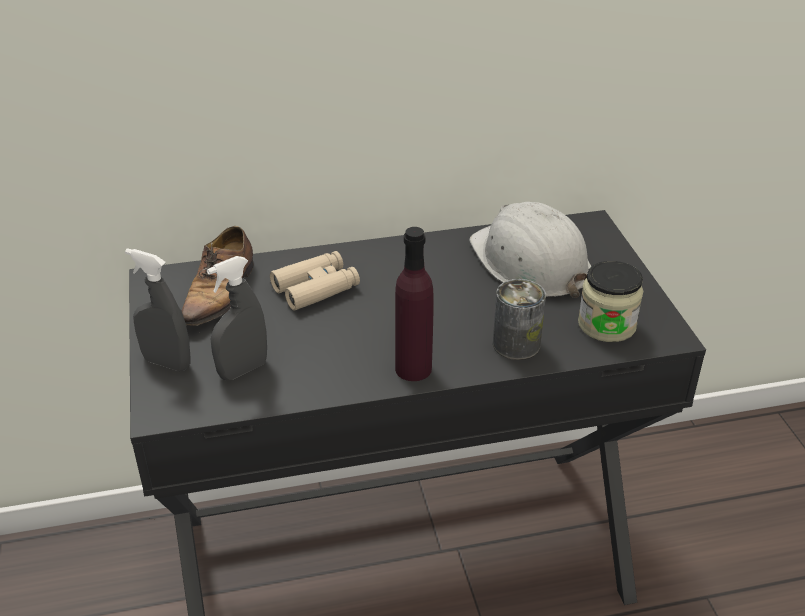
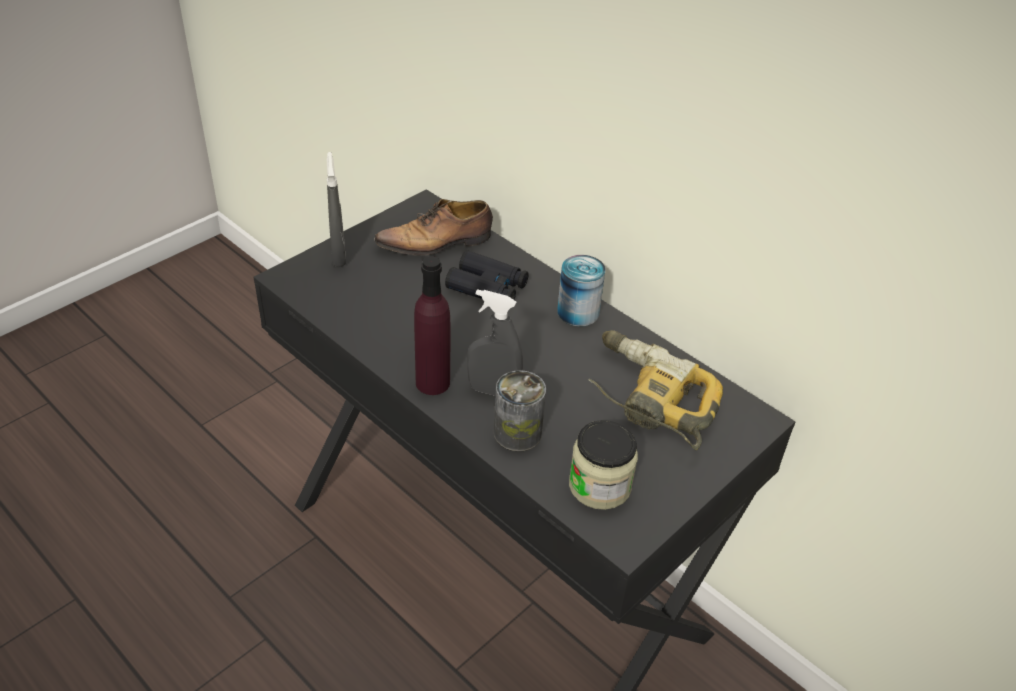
camera: 55 degrees right, 5 degrees up
(243, 370) = (359, 294): grey spray bottle -> grey spray bottle (493, 391)
(316, 288) = (487, 287): beige binoculars -> black binoculars
(398, 253) = (578, 312): none -> can
(530, 262) = (647, 399): white hard hat -> power drill

